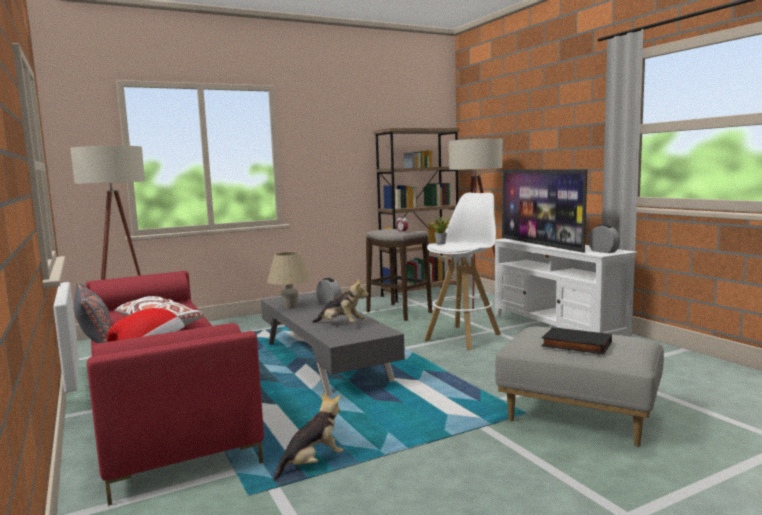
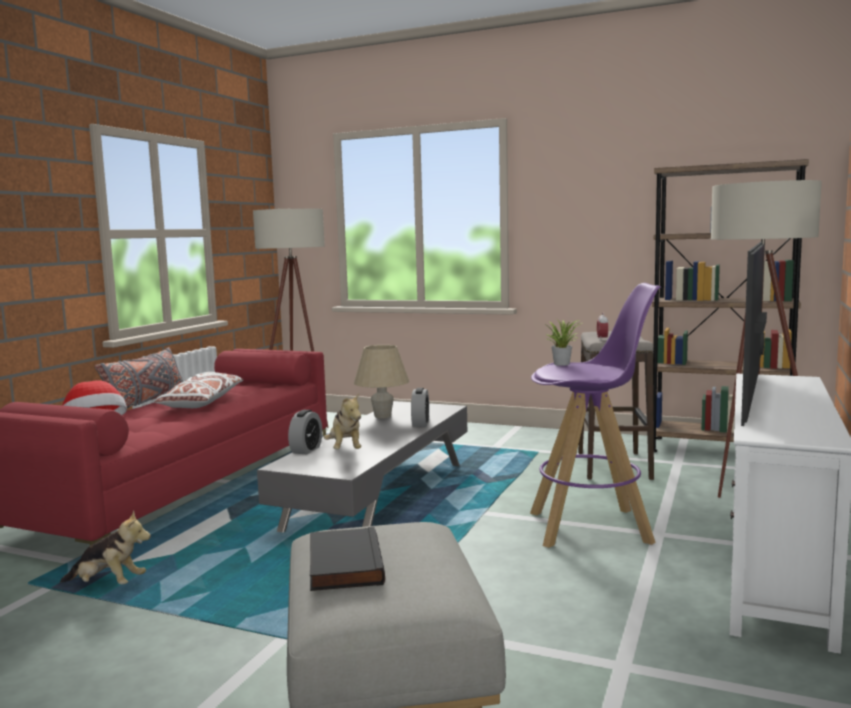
camera: 50 degrees right, 0 degrees up
(463, 337) = (591, 527): white stool -> purple stool
(603, 251) = (786, 433): alarm clock -> alarm clock (306, 450)

